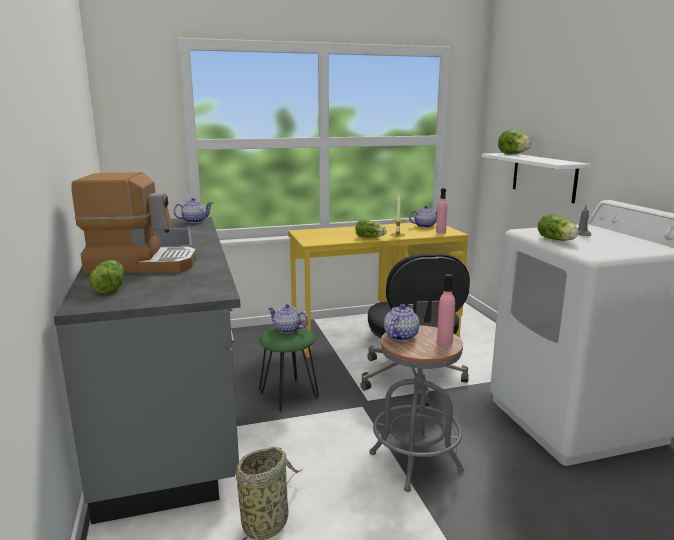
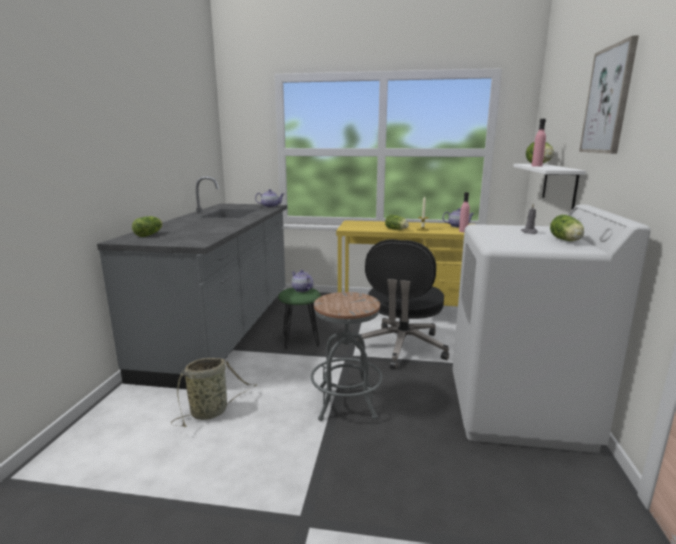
camera: 25 degrees right, 0 degrees up
(142, 264) = (190, 225): coffee machine -> none
(400, 336) = (335, 297): teapot -> none
(444, 342) = (362, 306): pink bottle -> pink bottle (536, 166)
(557, 240) = (492, 234): lettuce -> lettuce (566, 241)
(619, 95) = (608, 100): none -> picture

